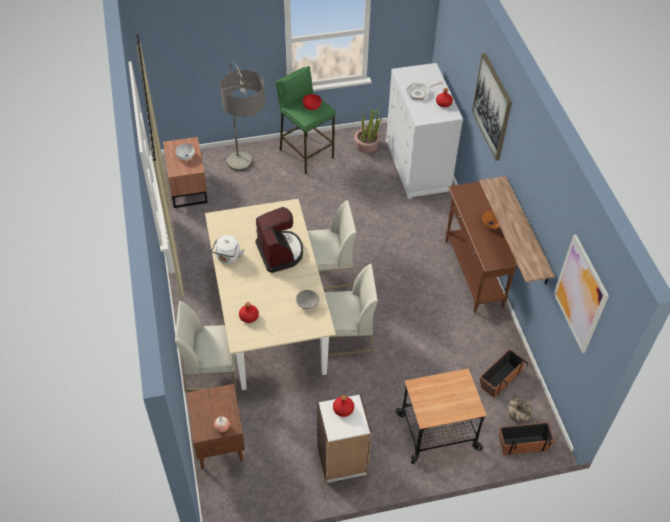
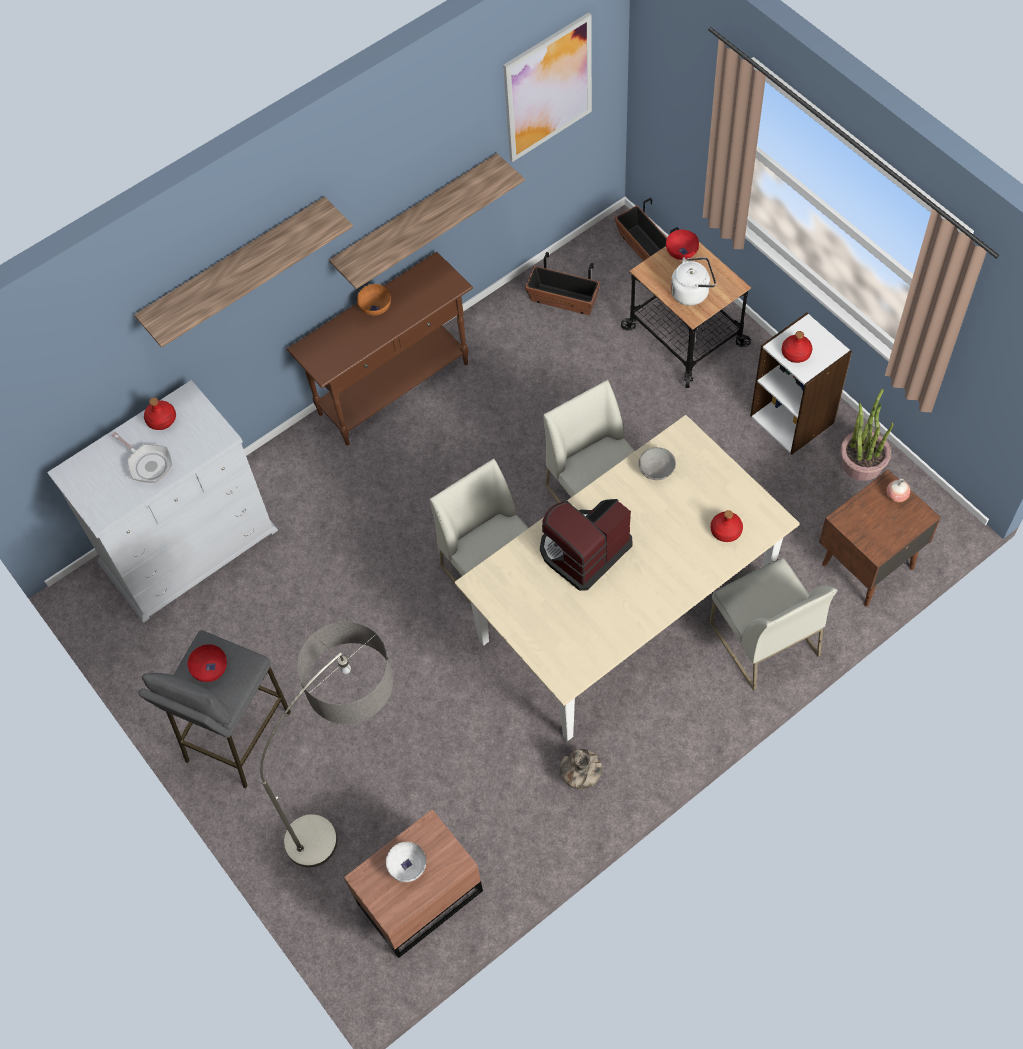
camera: 110 degrees left, 10 degrees up
(228, 257) = (636, 616): white kettle -> white kettle (692, 292)
(306, 153) = (236, 736): green stool -> grey stool
(367, 145) = (171, 646): potted plant -> potted plant (862, 462)
(470, 403) = (681, 251): none -> red bowl
(492, 107) = (235, 267): picture -> shelf
(517, 416) = (609, 266): vase -> vase (581, 776)

